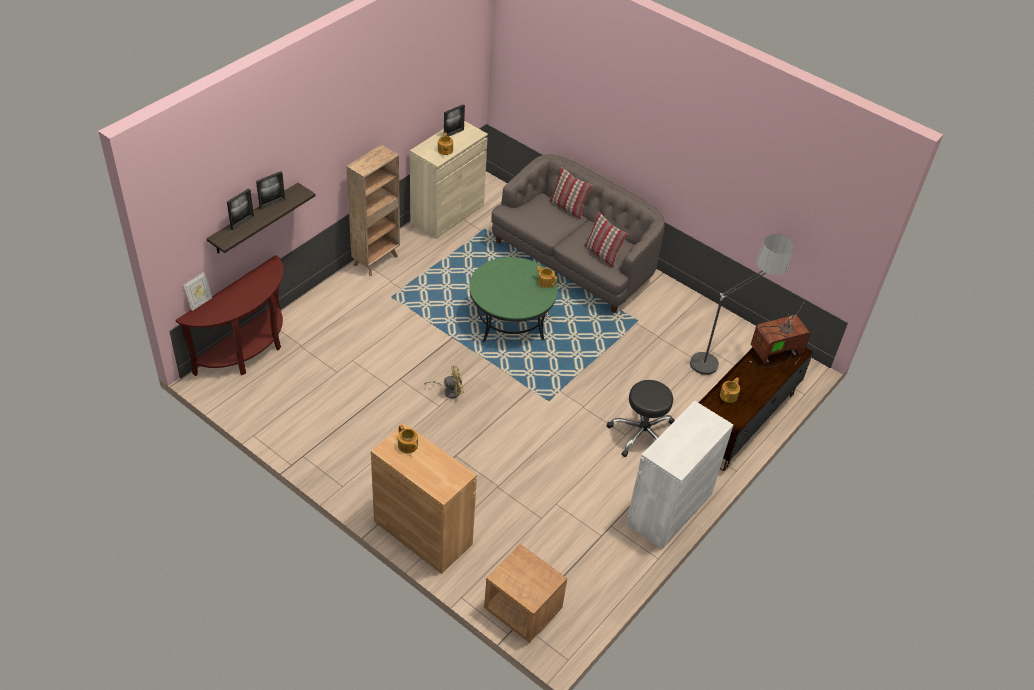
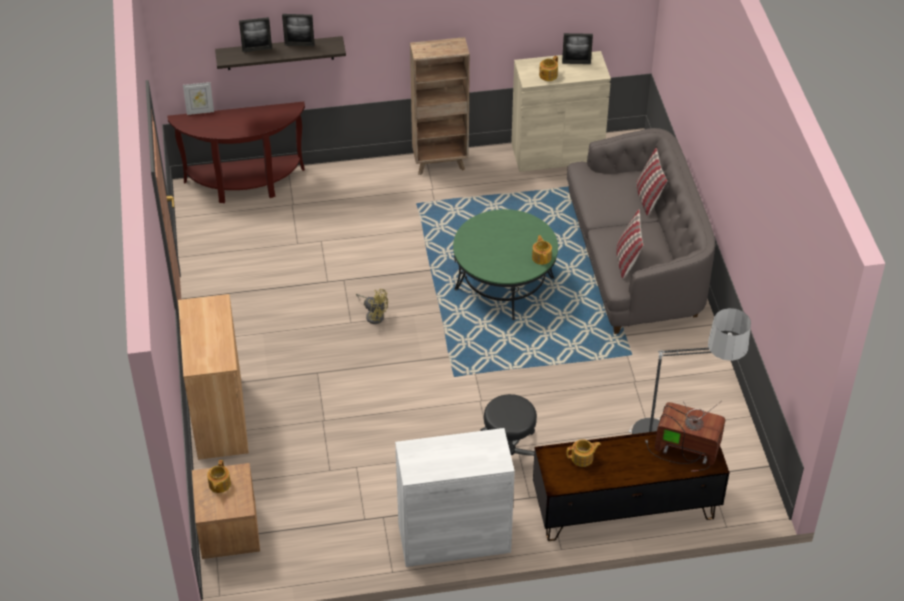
camera: 45 degrees right, 0 degrees up
(408, 446) = (210, 313): teapot -> teapot (219, 484)

